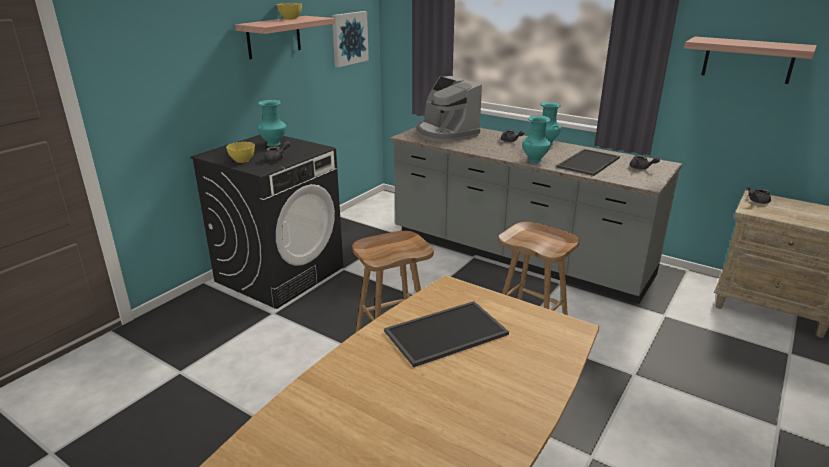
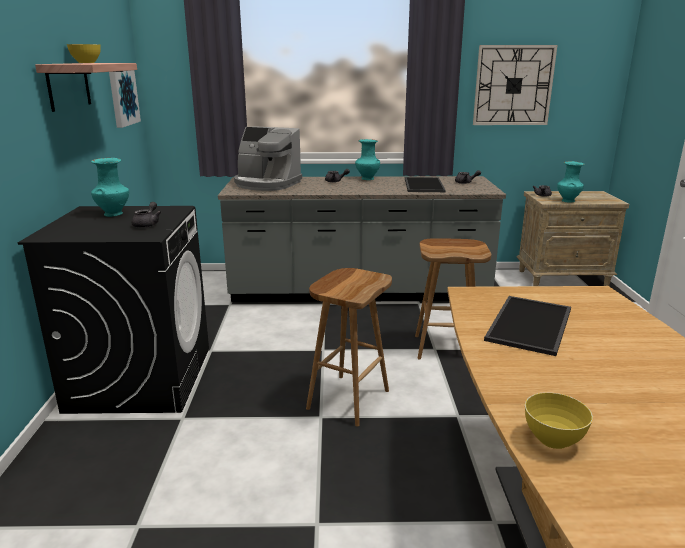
camera: 35 degrees left, 5 degrees down
(242, 160) = (105, 233): yellow bowl -> yellow bowl (553, 439)
(535, 160) = (382, 190): turquoise vase -> turquoise vase (567, 200)
(748, 60) = (513, 85): shelf -> wall clock

